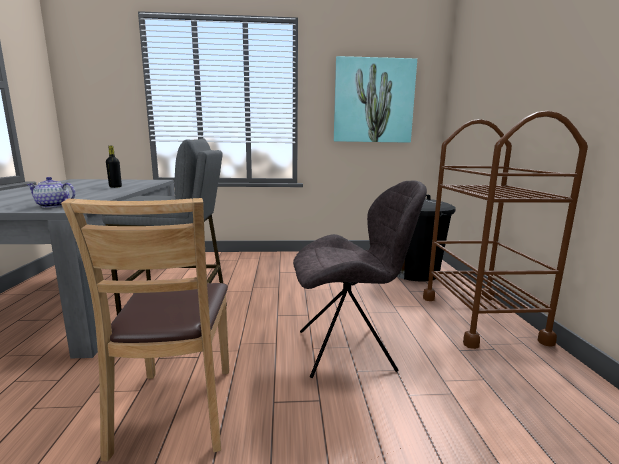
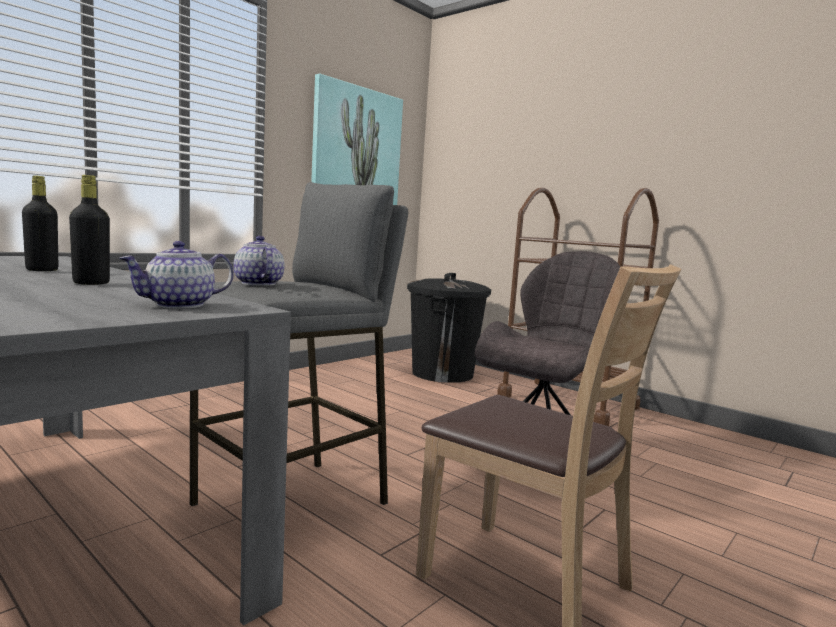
camera: 45 degrees left, 5 degrees down
(91, 194) = (91, 283): none -> black bottle
(144, 197) = (257, 284): none -> teapot

